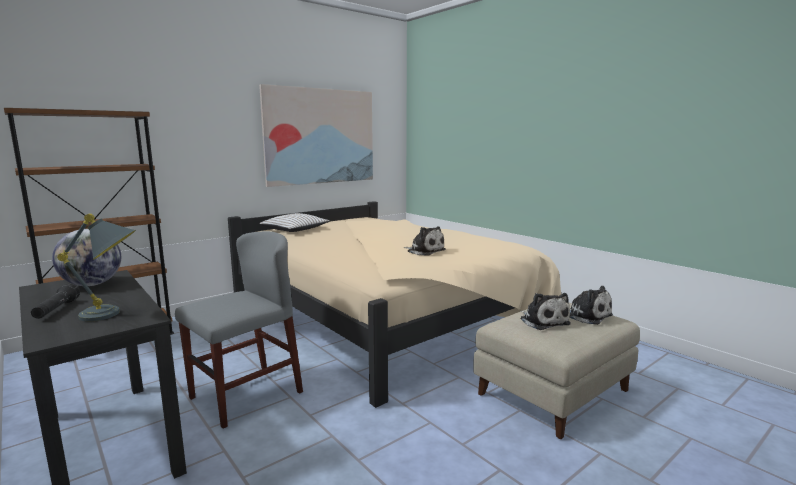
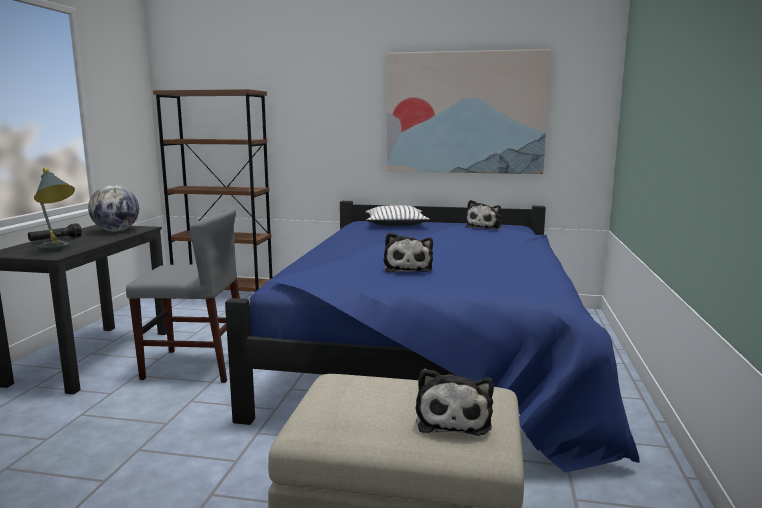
camera: 50 degrees right, 0 degrees up
(387, 317) = (433, 355): beige bed -> blue bed
(543, 321) = (379, 396): plush toy -> plush toy (485, 227)

